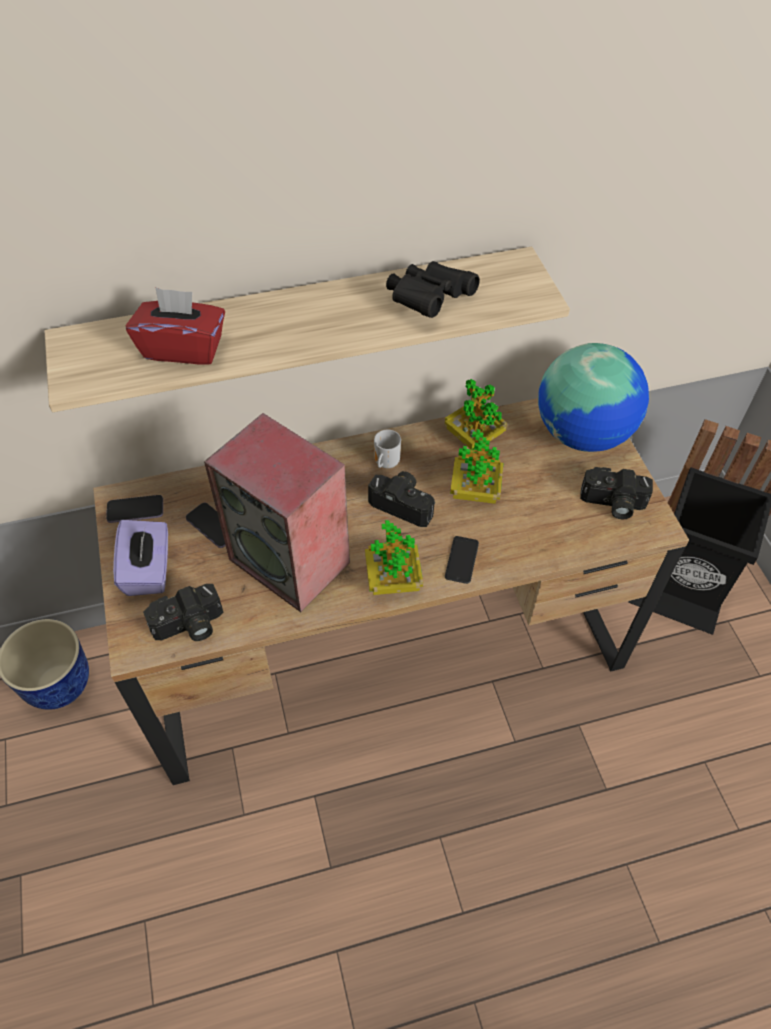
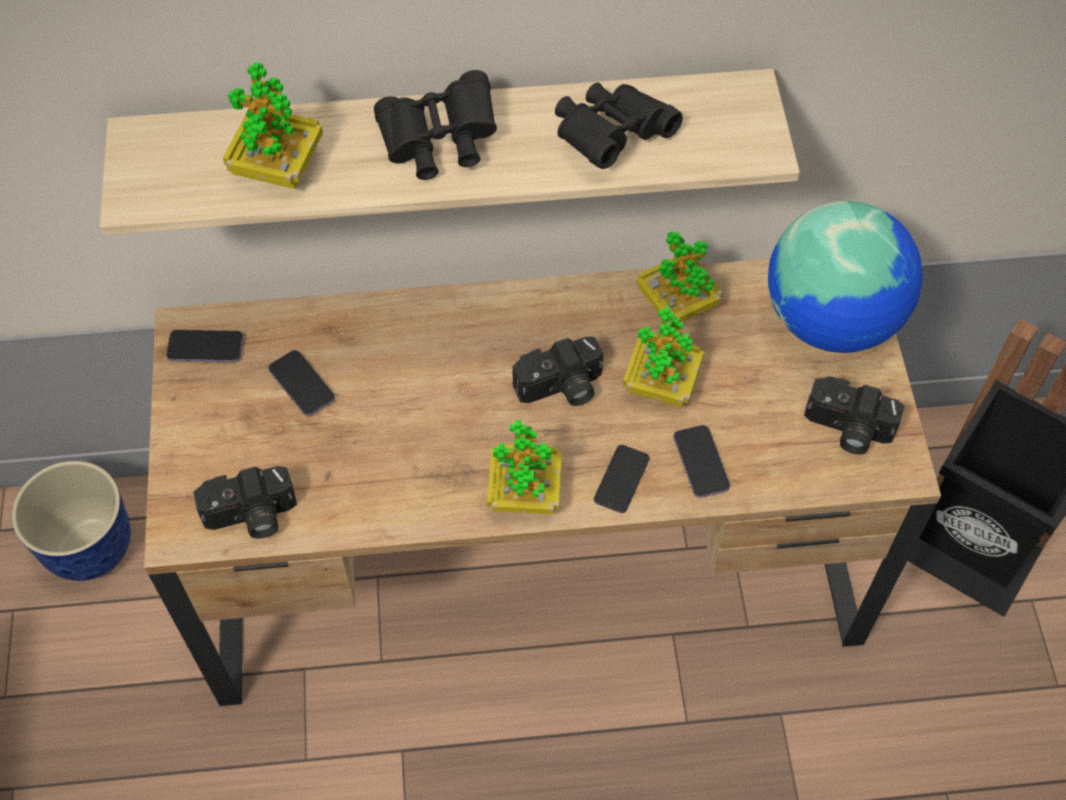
camera: 10 degrees right, 5 degrees up
(149, 570) = (210, 433): purple tissue box -> none
(183, 348) = (278, 167): red tissue box -> potted plant
(291, 561) = (396, 447): speaker -> none
(303, 319) = (439, 143): none -> black binoculars
(385, 463) = (546, 327): mug -> none
(404, 504) = (561, 388): camera -> camera turned 120 degrees clockwise
(516, 540) = (701, 462): none -> phone

